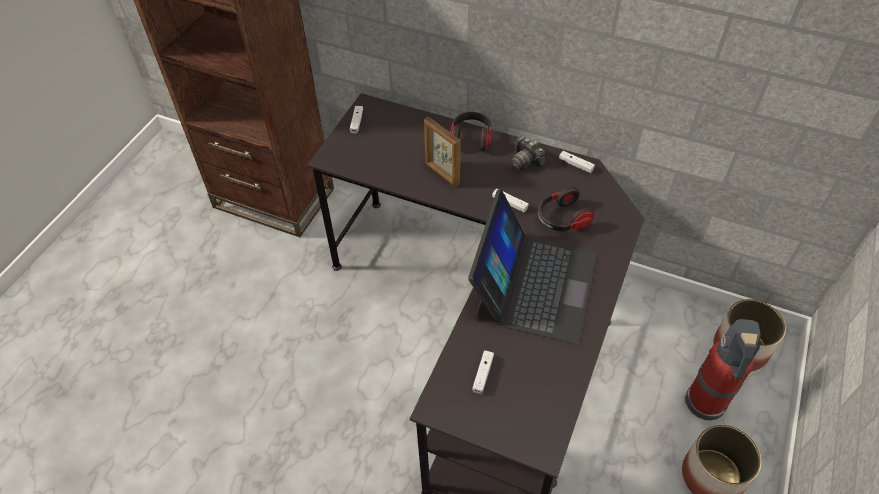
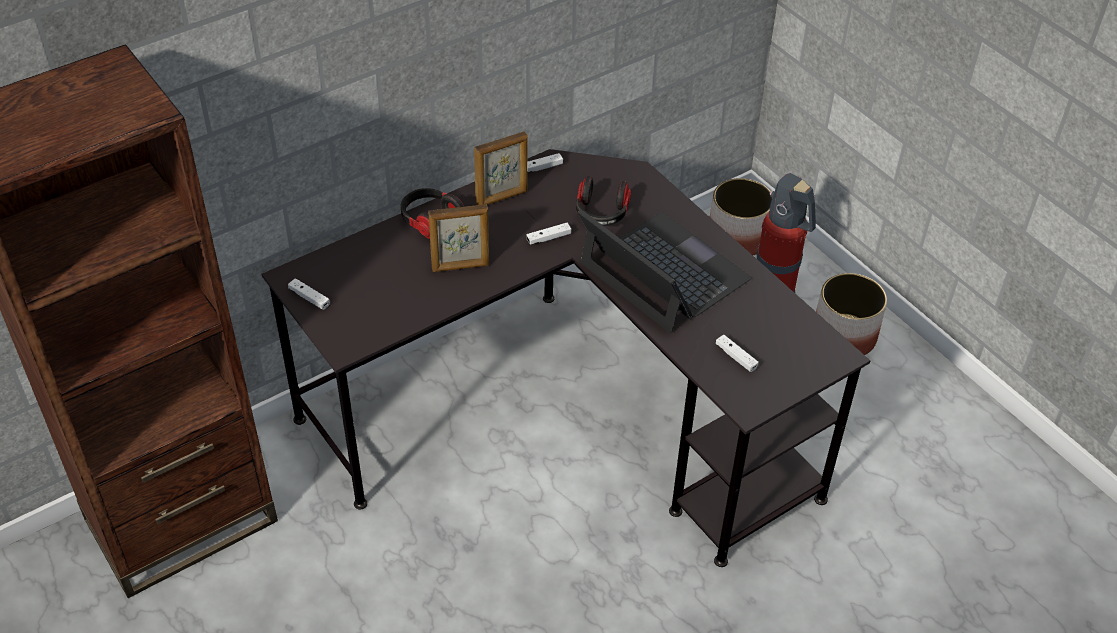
camera: 60 degrees left, 5 degrees down
(525, 160) = (502, 198): camera -> picture frame

